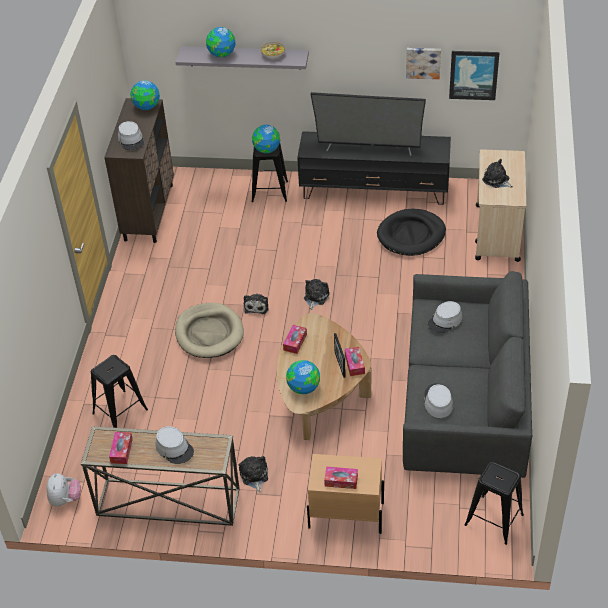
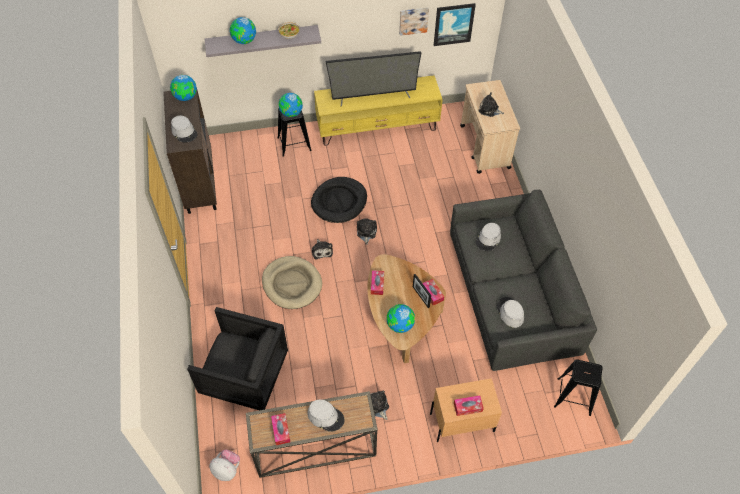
camera: 20 degrees left, 10 degrees up
(65, 499) = (227, 469): plush toy -> plush toy turned 45 degrees counterclockwise
(120, 411) = (243, 374): black stool -> black armchair
(374, 190) = (377, 127): black tv stand -> yellow tv stand
(411, 235) = (420, 161): black dog bed -> black dog bed (339, 201)

